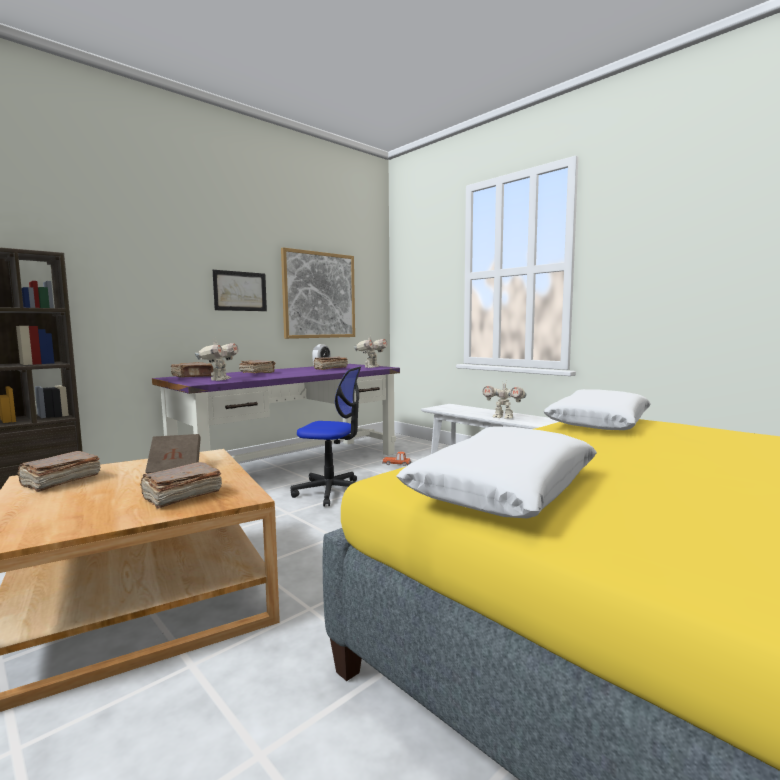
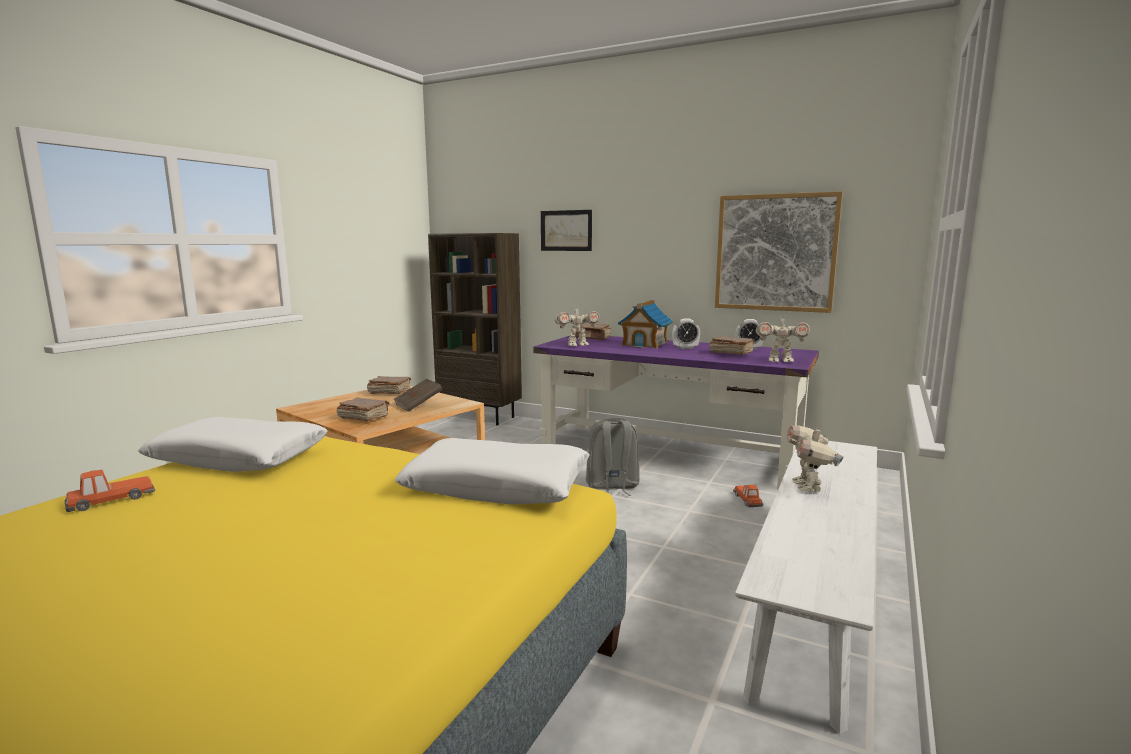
camera: 70 degrees right, 5 degrees up
(240, 291) = (666, 252): picture -> picture (566, 230)
(257, 373) = (645, 344): brown book -> toy house
(293, 371) = (685, 348): none -> alarm clock
(331, 492) = (612, 487): office chair -> grey backpack
(686, 541) = (110, 500): none -> toy car

